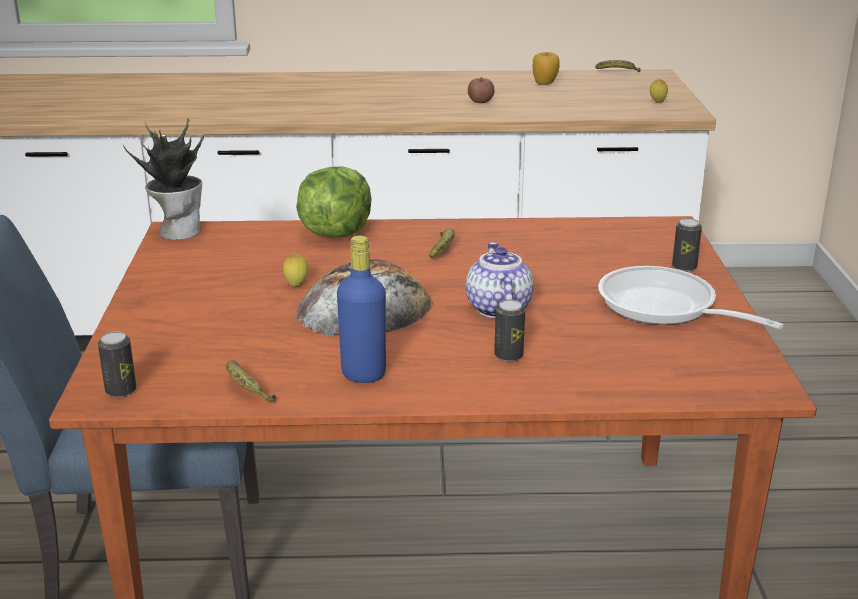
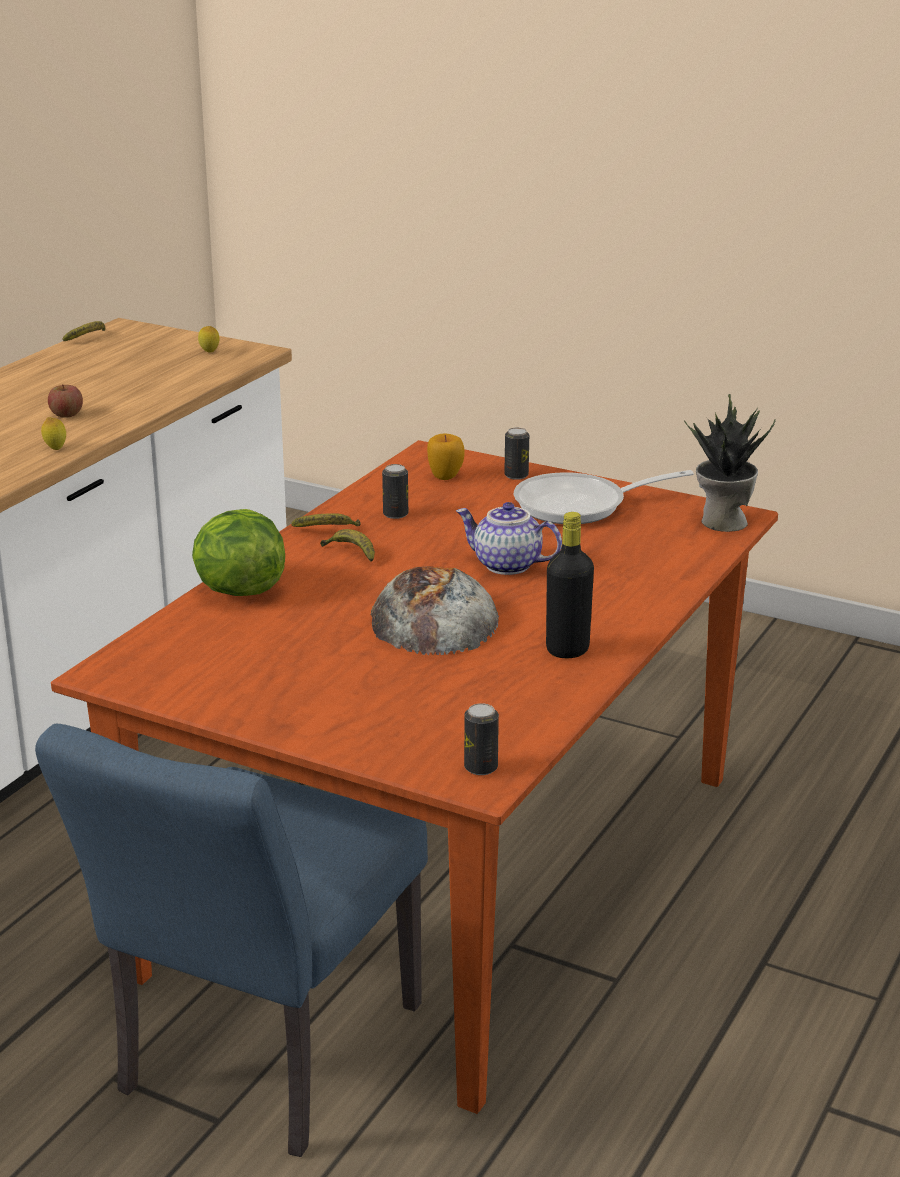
camera: 60 degrees left, 0 degrees up
(178, 231) = (109, 670): potted plant -> potted plant (722, 522)
(246, 389) = (542, 707): banana -> banana (327, 531)
(296, 285) = (344, 638): lemon -> lemon (55, 448)
(363, 374) = (567, 650): blue bottle -> black bottle
(508, 355) = (597, 585): can -> can (395, 514)
(545, 84) = (63, 374): apple -> apple (445, 476)

